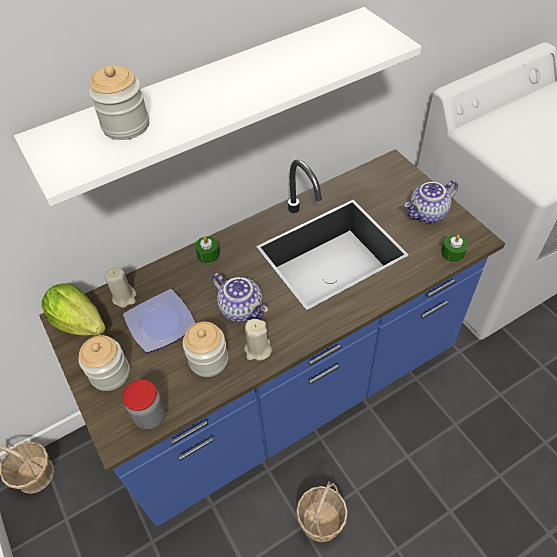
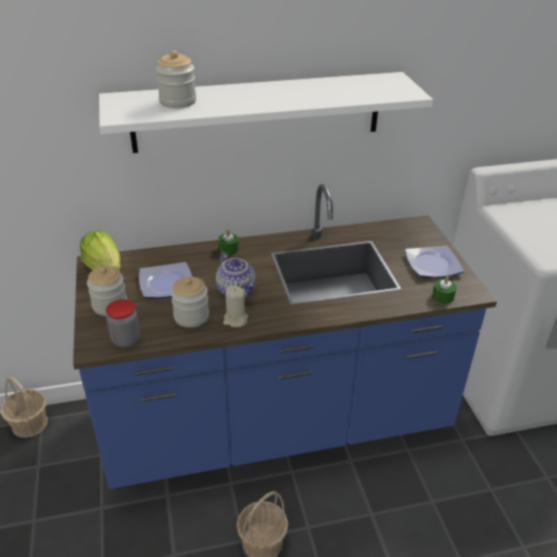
camera: 15 degrees right, 15 degrees down
(124, 297) = (147, 261): beige candle -> none
(428, 214) = (434, 265): teapot -> plate

